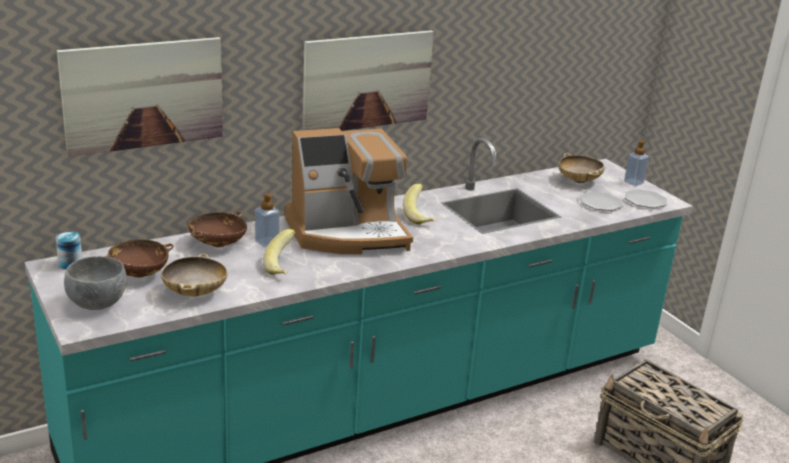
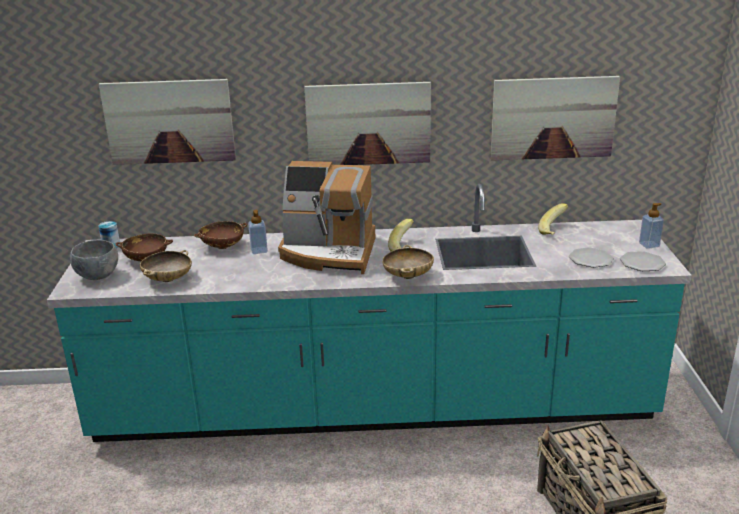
camera: 30 degrees right, 0 degrees up
(284, 267) = (251, 271): banana -> banana (554, 231)
(537, 63) = (553, 118): none -> picture
(578, 181) = (591, 236): beige bowl -> beige bowl (408, 276)

